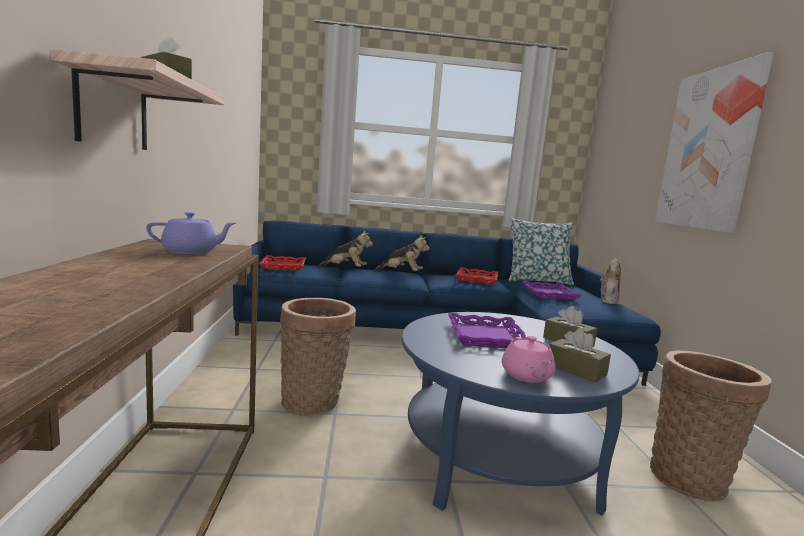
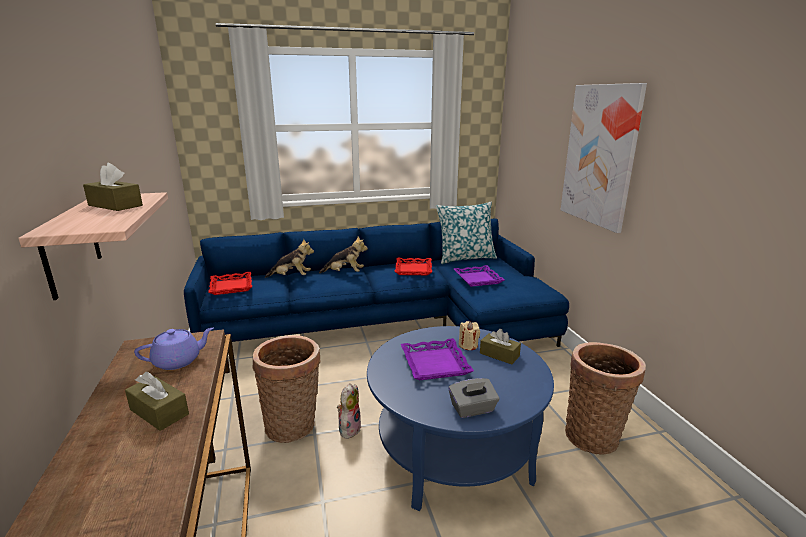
camera: 10 degrees left, 10 degrees up
(527, 376) = (473, 409): pink teapot -> grey tissue box
(530, 330) = (468, 345): none -> beige candle
(576, 370) = (508, 391): brown tissue box -> brown tissue box (159, 412)
(607, 301) = (526, 277): plush toy -> plush toy (349, 428)

